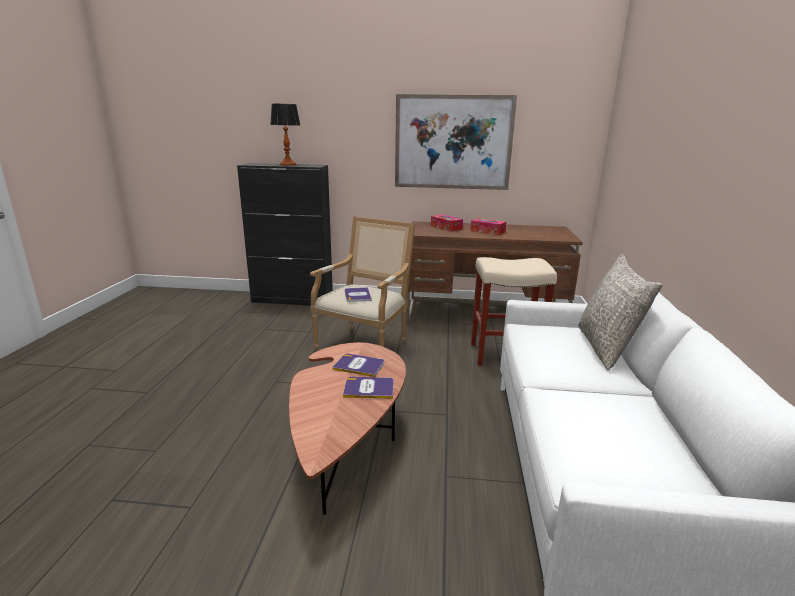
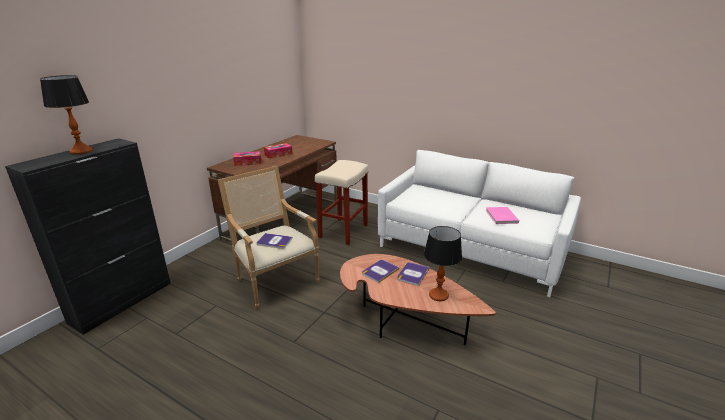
camera: 65 degrees left, 5 degrees up
(328, 416) = (438, 295): none -> table lamp
(453, 142) = (220, 89): picture -> none
(585, 418) = (500, 217): none -> pink book
(606, 348) = (439, 190): grey pillow -> none

